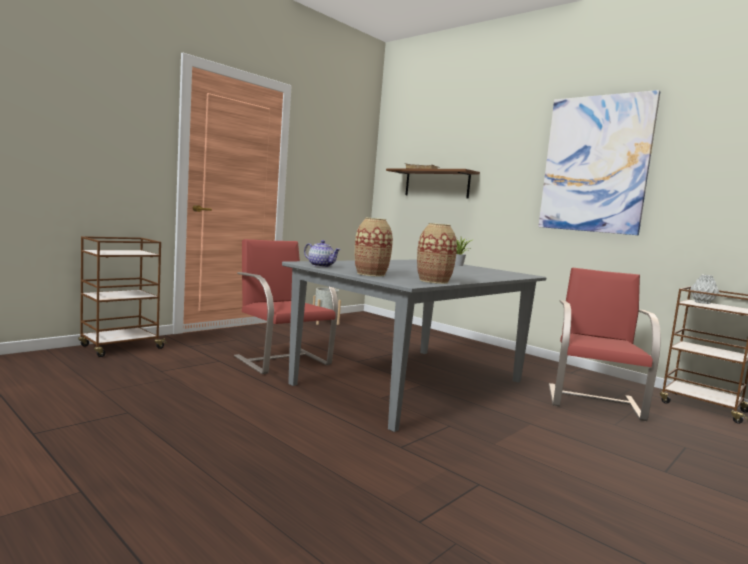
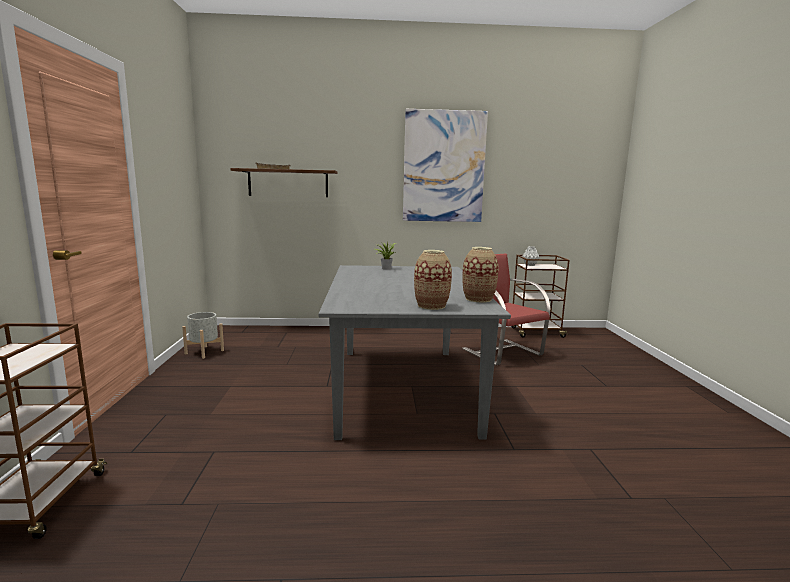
camera: 45 degrees left, 5 degrees up
(282, 360) = (269, 416): red chair -> none
(321, 266) = (367, 307): teapot -> none

